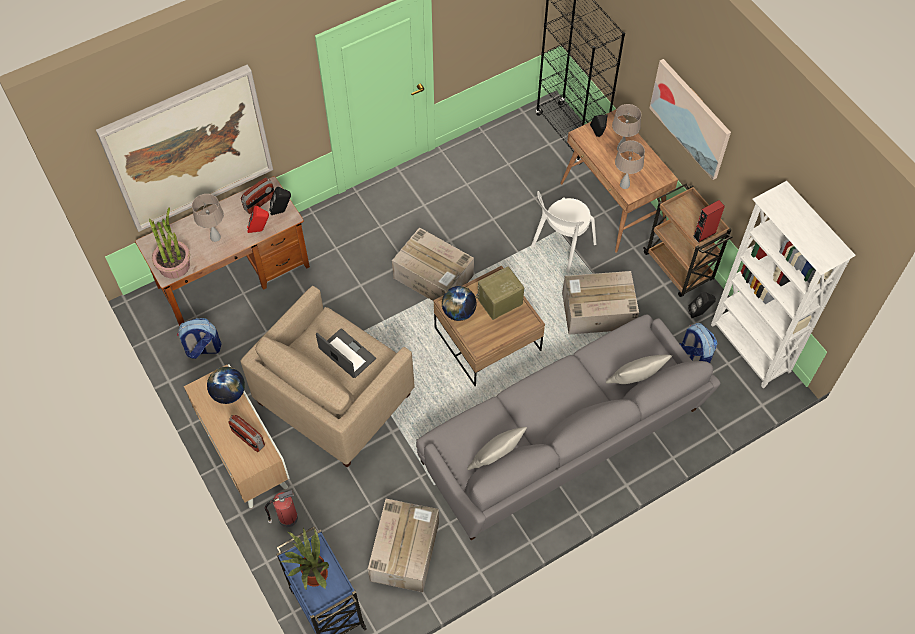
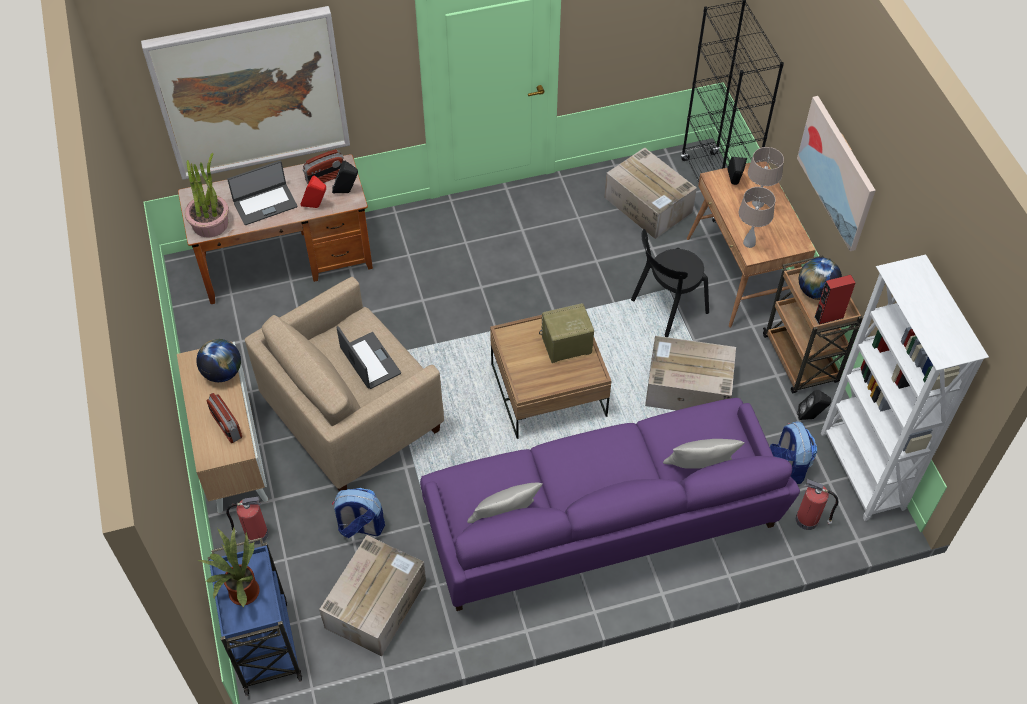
camera: 15 degrees right, 5 degrees down
(202, 349) = (226, 330): backpack -> backpack (360, 527)
(215, 237) = (265, 204): beige table lamp -> laptop
(434, 277) = (509, 309): cardboard box -> cardboard box (649, 205)
(458, 312) = (515, 346): globe -> globe (816, 291)
(561, 247) = (666, 308): white chair -> black chair
(561, 439) = (600, 521): grey sofa -> purple sofa
(720, 398) = (808, 520): none -> fire extinguisher

